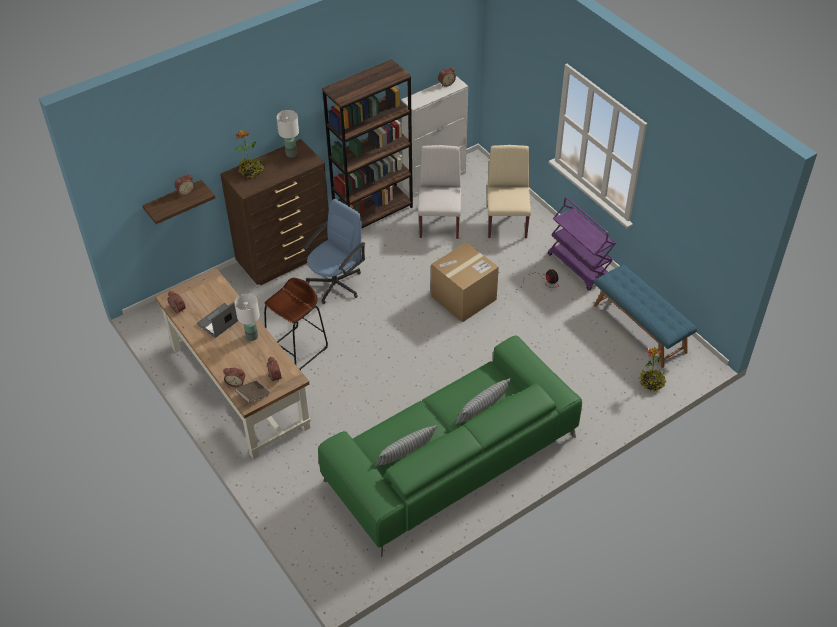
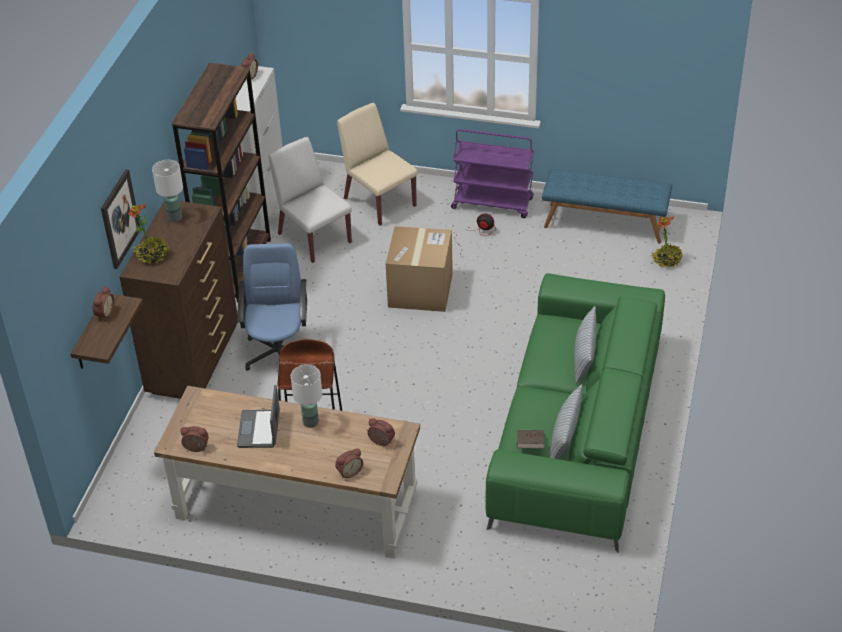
camera: 40 degrees left, 5 degrees down
(233, 135) = (119, 219): none -> picture
(253, 396) = (382, 471): brown book -> brown book (530, 445)

